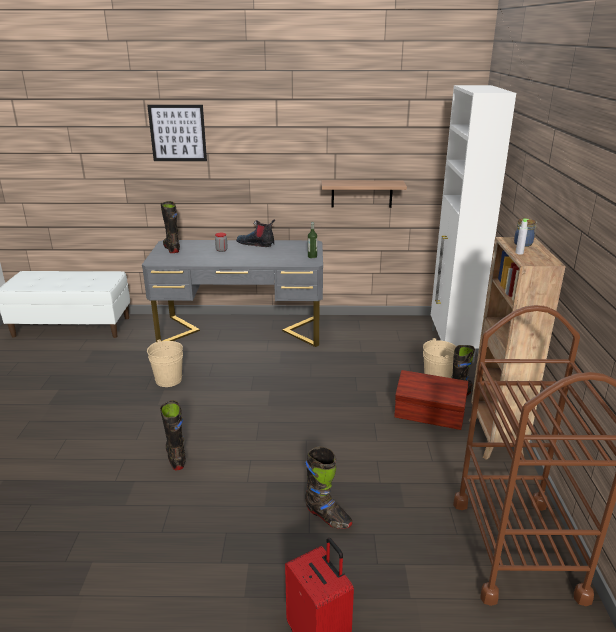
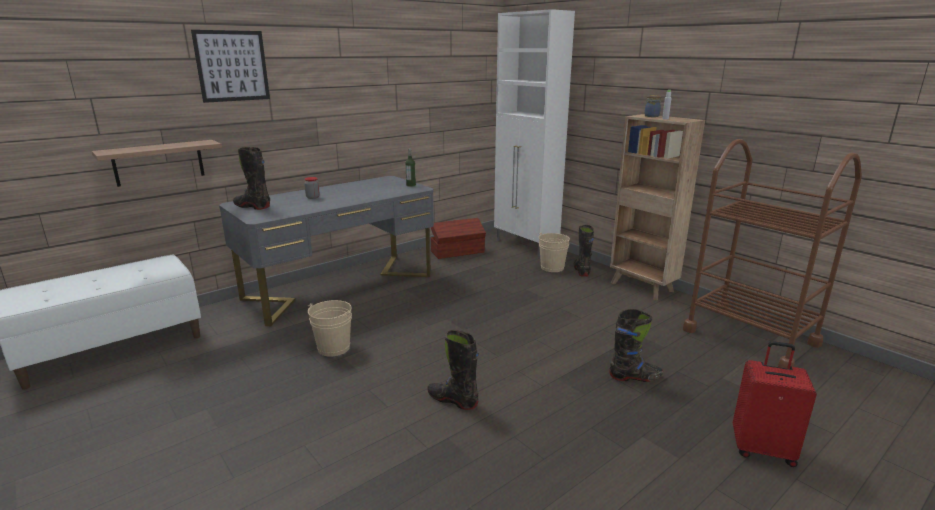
camera: 40 degrees left, 5 degrees down
(256, 244) = (337, 187): boot -> none
(361, 193) = (421, 123): shelf -> shelf (159, 162)
(429, 415) = (585, 290): brown storage box -> brown storage box (458, 252)

